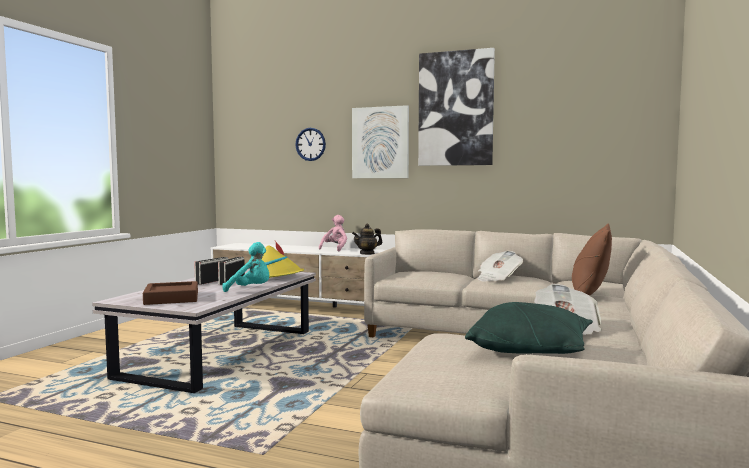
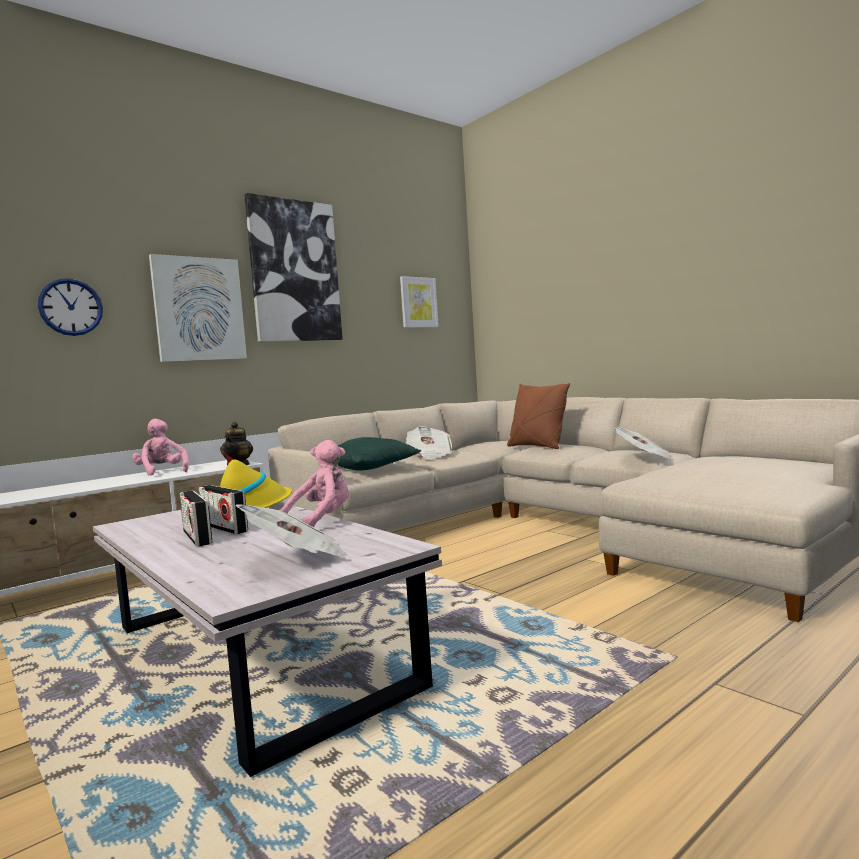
camera: 60 degrees left, 0 degrees up
(171, 298) = (298, 559): brown tray -> newspaper
(251, 290) = (321, 520): turquoise plush toy -> pink plush toy
(530, 350) = (712, 466): green pillow -> green pillow (371, 467)
(591, 127) = (418, 302): none -> picture

